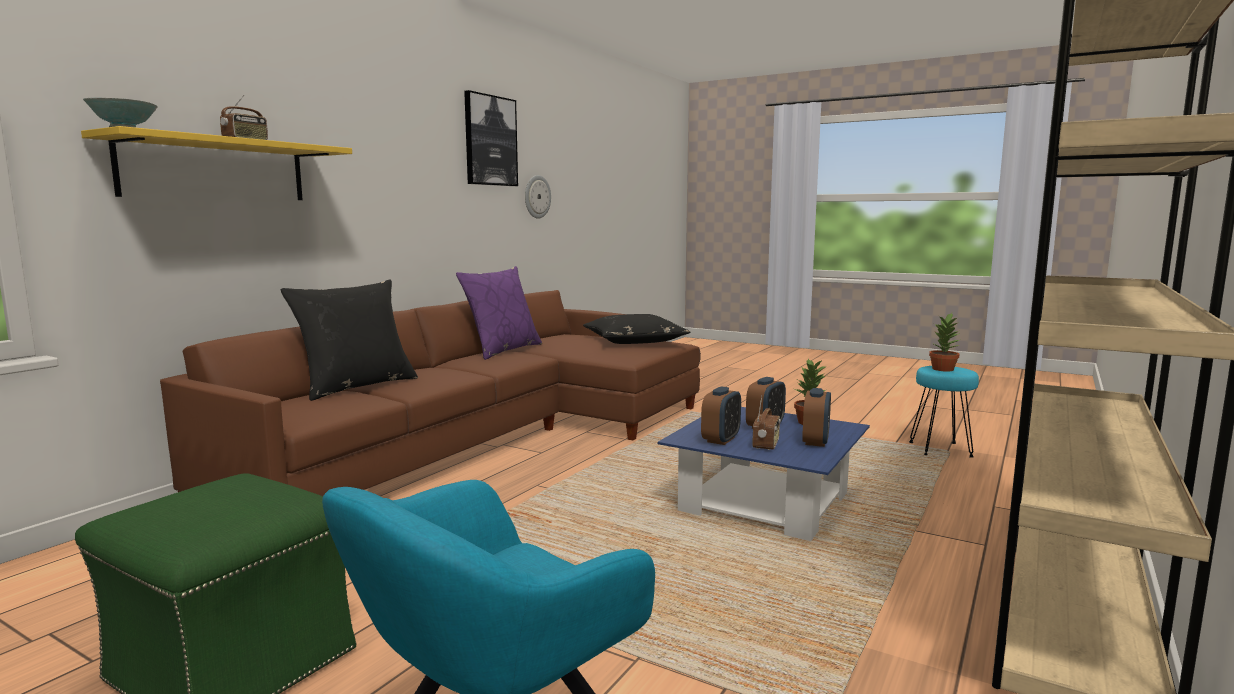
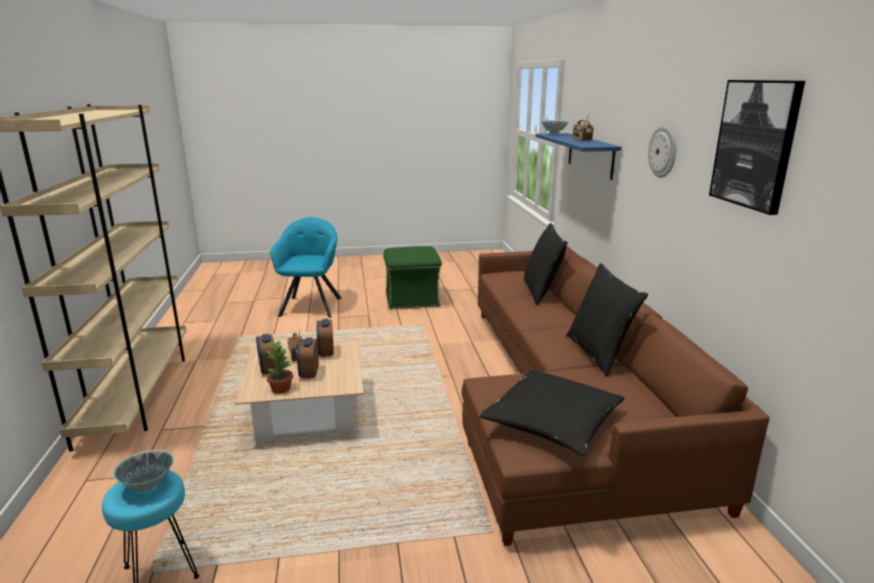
camera: 140 degrees right, 10 degrees up
(215, 170) = (590, 155): yellow shelf -> blue shelf
(502, 350) = (599, 353): purple pillow -> black pillow
(536, 196) = (818, 244): wall clock -> wall clock (663, 151)
(764, 503) = (307, 413): blue coffee table -> beige coffee table
(943, 369) = (148, 486): potted plant -> bowl

